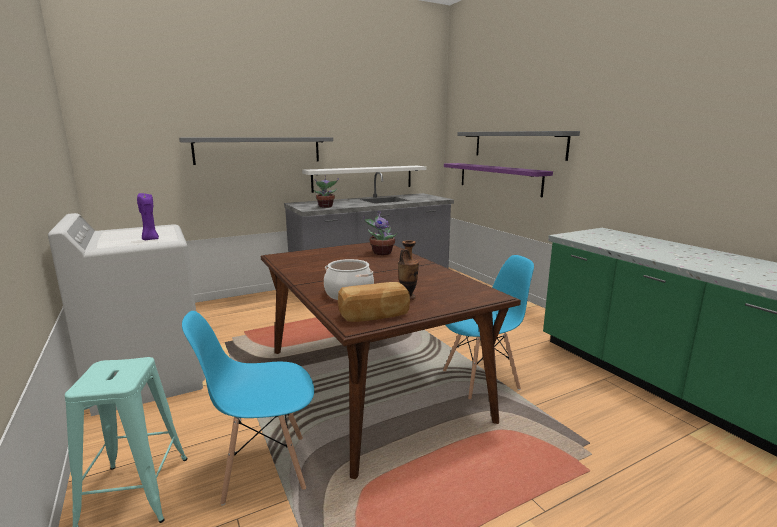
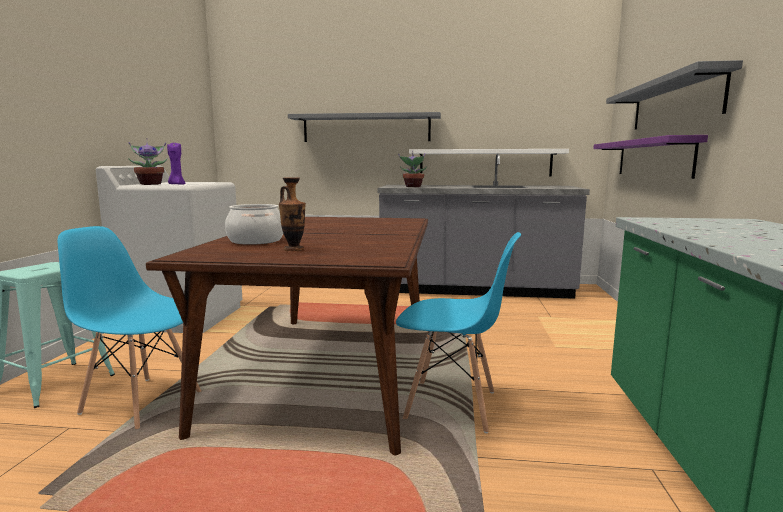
camera: 35 degrees right, 5 degrees down
(374, 316) = (220, 254): bread -> none
(381, 253) = (389, 224): potted plant -> potted plant (151, 184)

